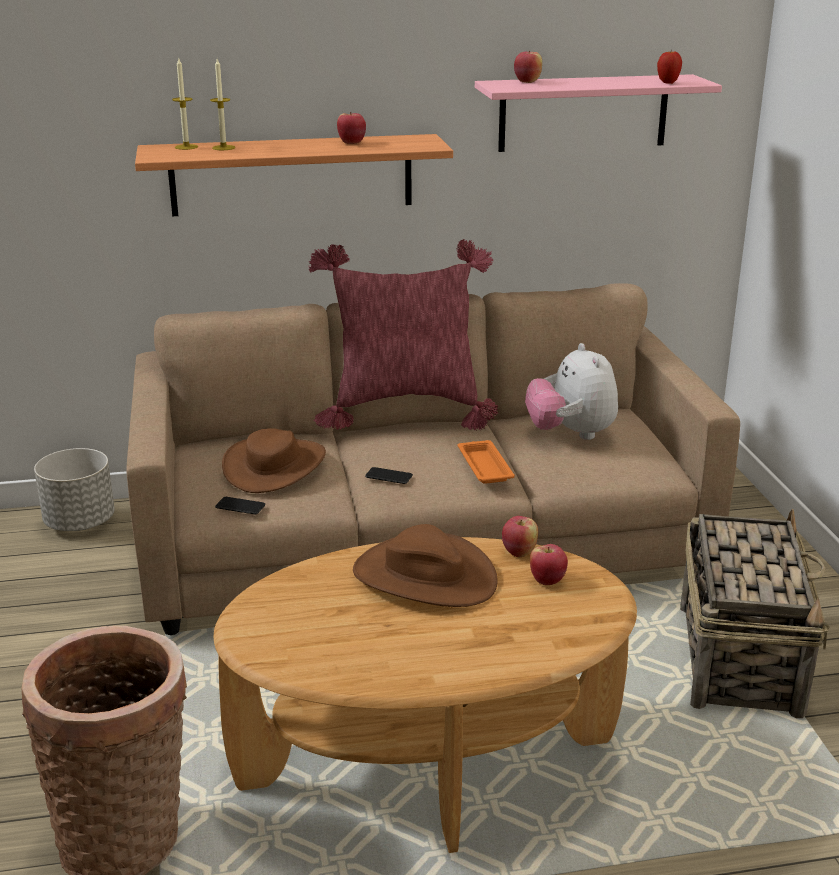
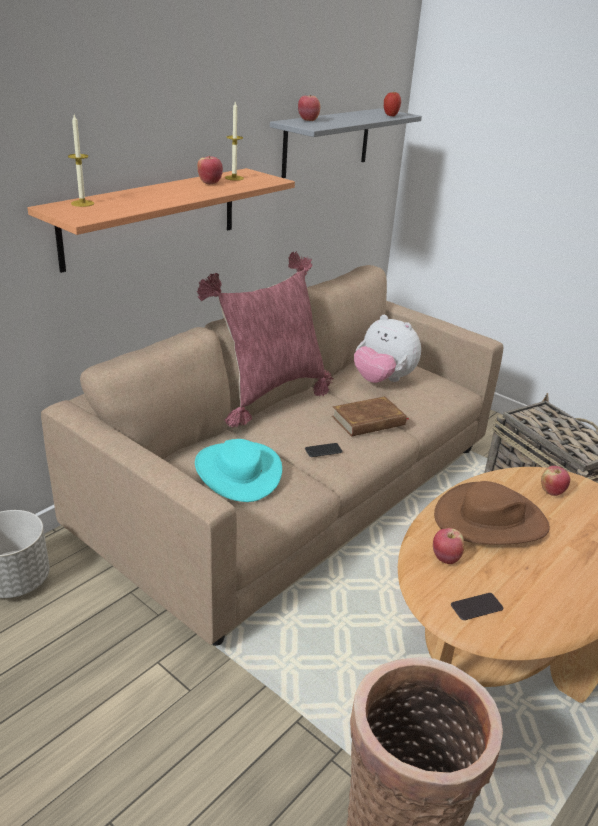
camera: 40 degrees left, 5 degrees up
(223, 148) = (118, 200): candle -> candle (234, 178)
(240, 506) = (259, 516): phone -> phone (476, 607)
(275, 466) = (238, 471): brown hat -> turquoise hat
(484, 466) = (369, 421): orange tray -> brown book
(519, 552) = (509, 478): apple -> apple (445, 558)
(583, 113) = (327, 142): pink shelf -> grey shelf

